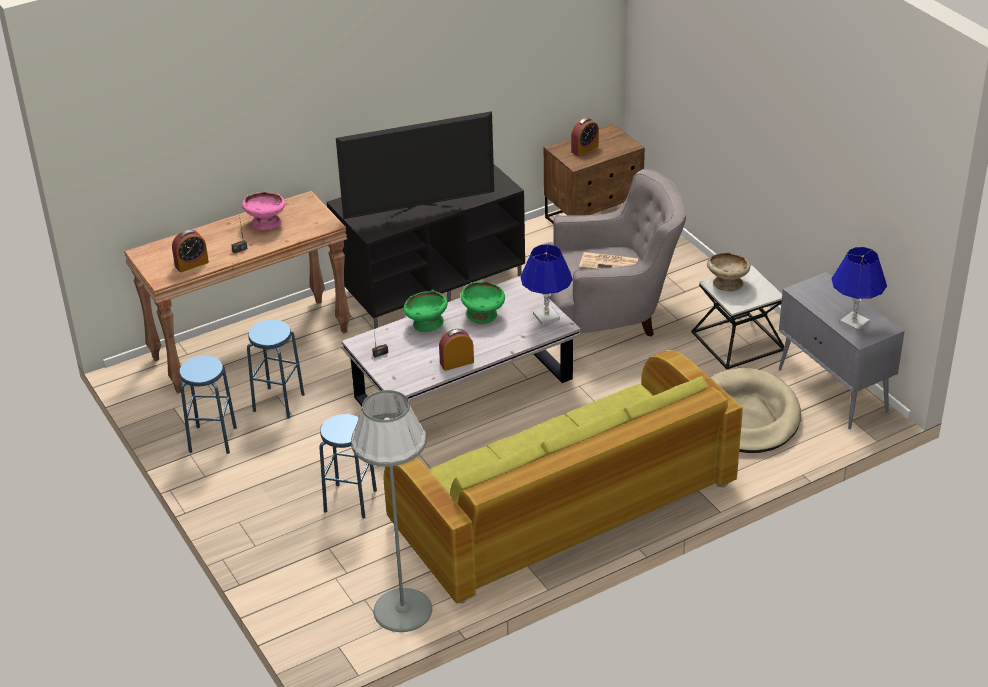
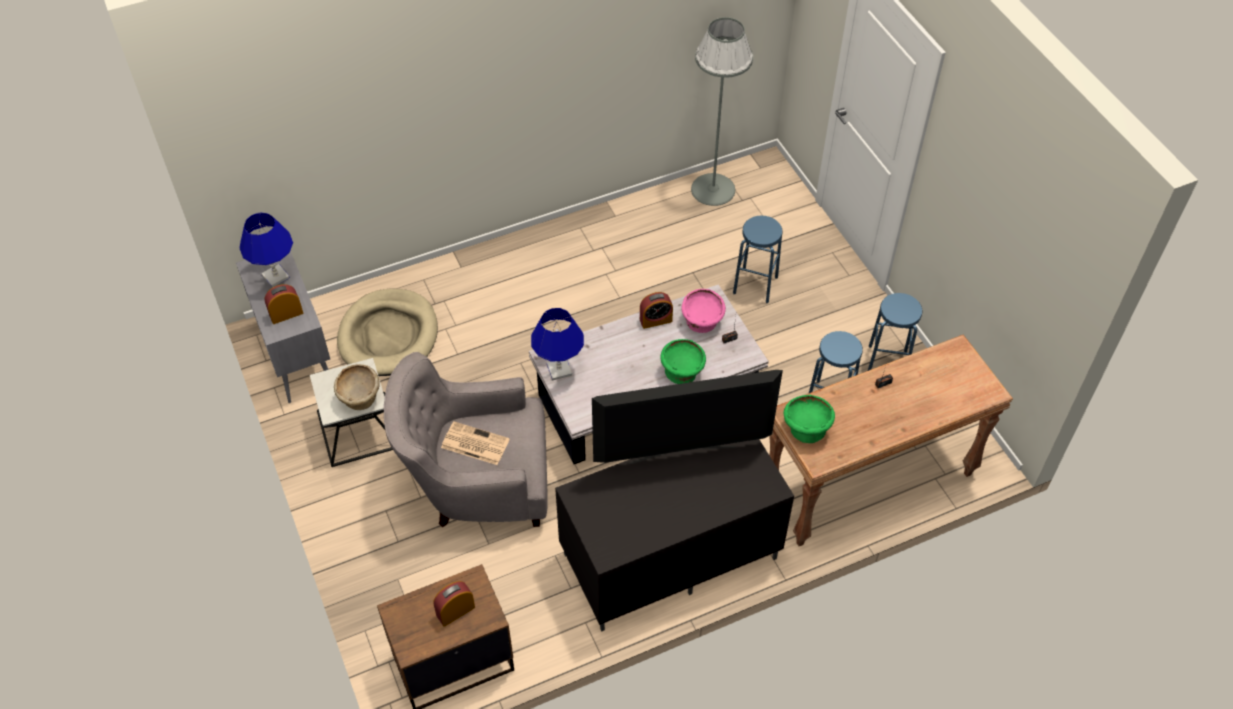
camera: 175 degrees left, 15 degrees up
(191, 264) = (932, 367): alarm clock -> alarm clock (286, 314)
(265, 223) = (860, 424): pink bowl -> pink bowl (702, 323)
(483, 315) = (622, 378): green bowl -> green bowl (805, 430)
(563, 506) = (576, 262): green sofa -> none

